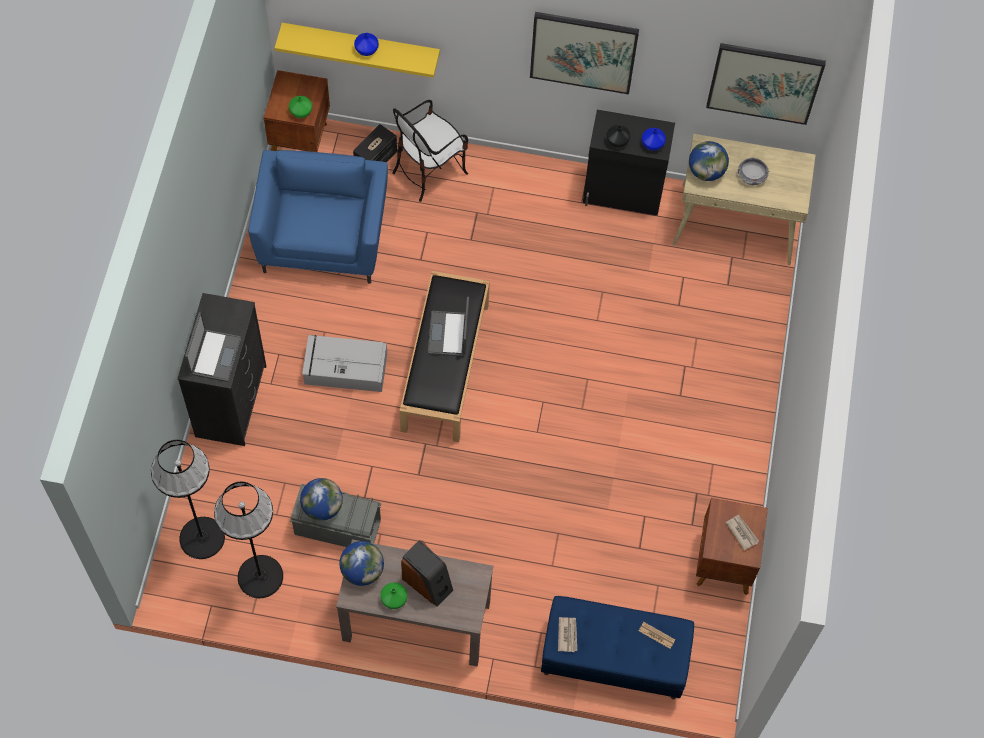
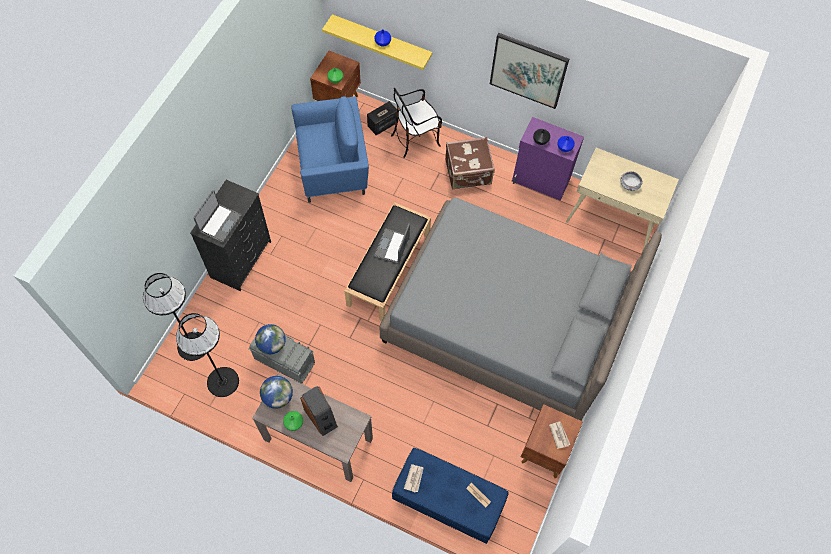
camera: 15 degrees right, 0 degrees up
(324, 239) = (333, 168): blue armchair -> blue armchair turned 60 degrees clockwise
(344, 368) = (321, 255): grey storage box -> none
(518, 204) = (468, 173): none -> brown suitcase
(623, 193) = (541, 181): black cabinet -> purple cabinet
(626, 399) = (506, 319): none -> grey bed
(706, 171) = (598, 174): globe -> none
(764, 82) = (652, 117): picture -> none

